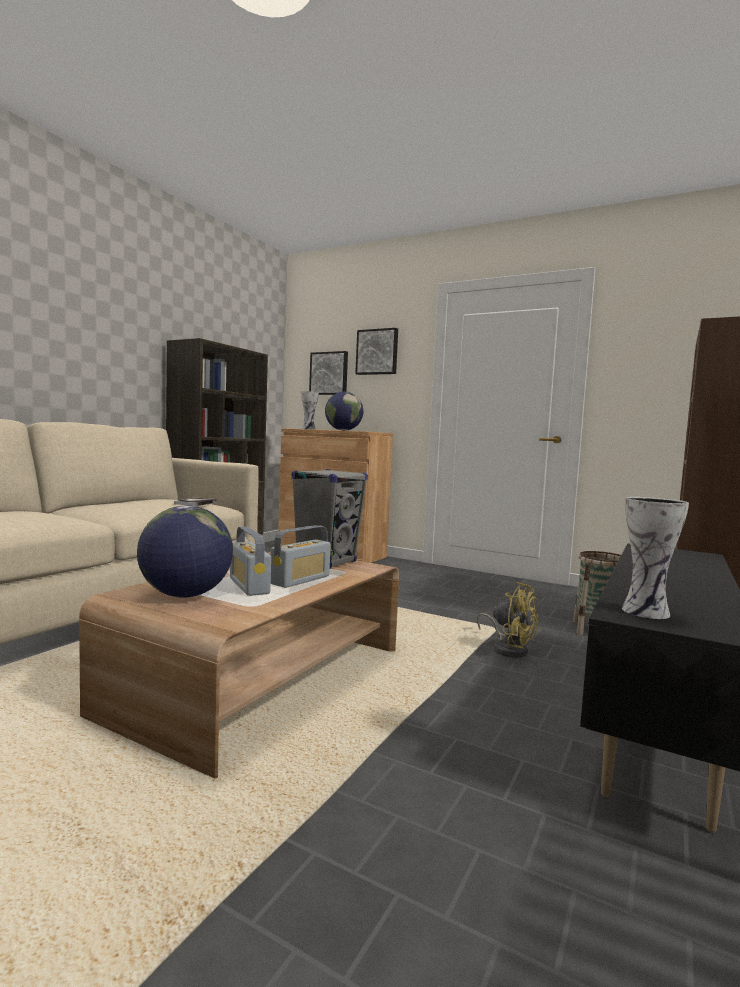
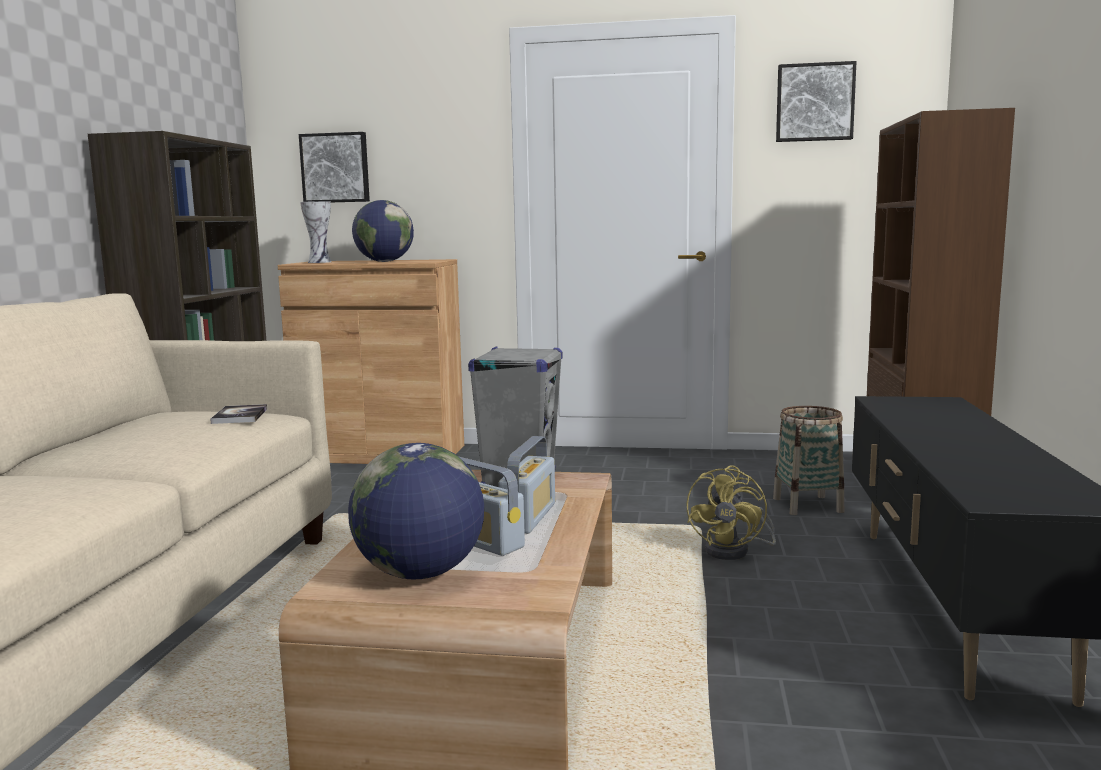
camera: 20 degrees left, 5 degrees up
(377, 352) = (417, 133): picture -> picture (814, 102)
(508, 648) = (735, 551): yellow fan -> yellow fan turned 90 degrees clockwise
(648, 612) = (1005, 492): vase -> none

